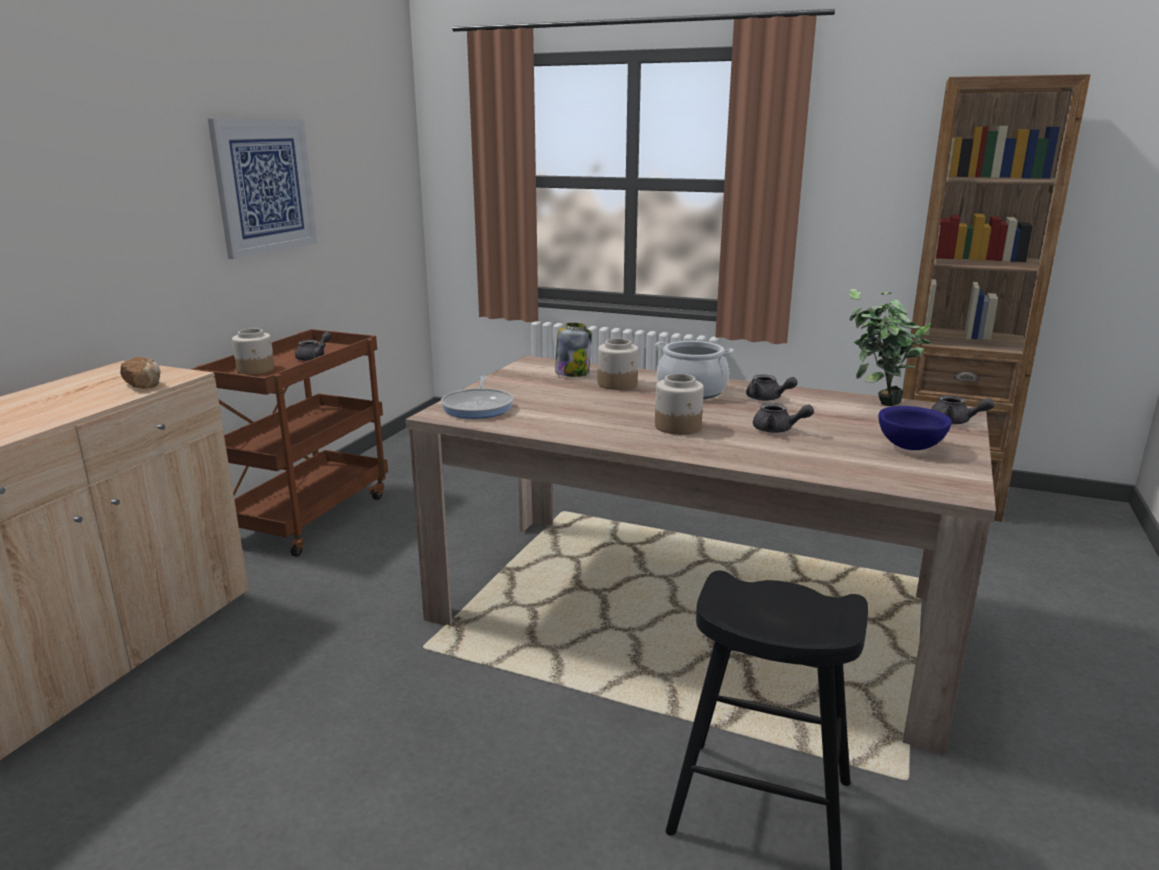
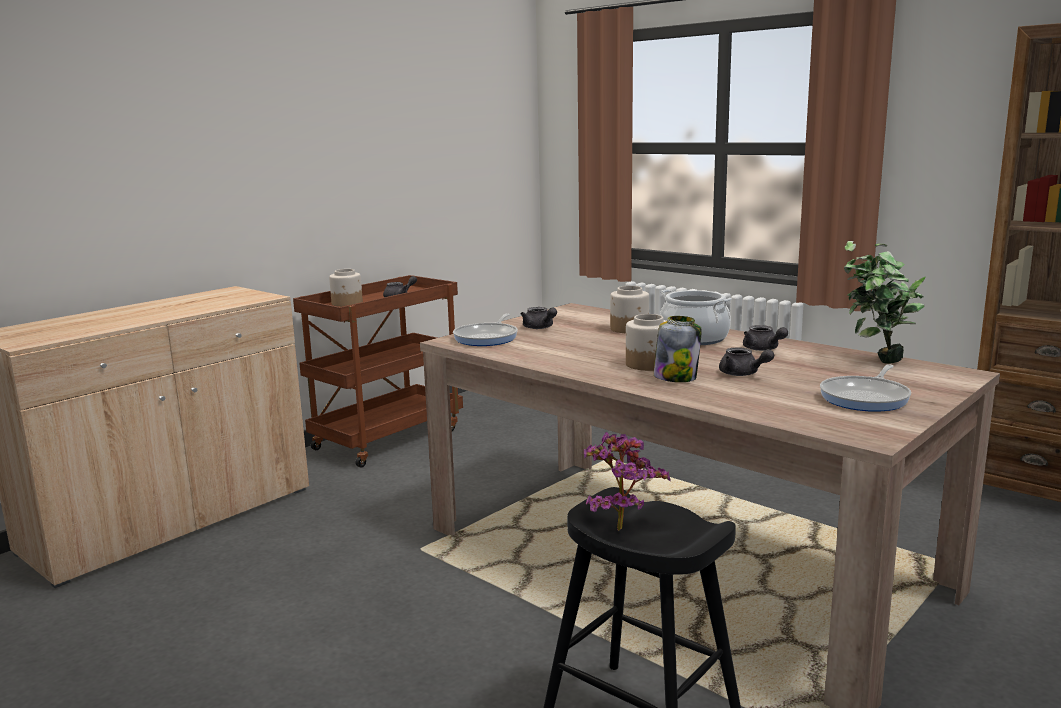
camera: 20 degrees right, 5 degrees down
(144, 384) = (234, 301): bread -> none
(265, 186) = (376, 151): picture -> none
(572, 373) = (597, 318): jar -> jar (676, 377)
(754, 617) = (618, 526): none -> potted plant
(911, 447) = (866, 398): blue bowl -> frying pan
(955, 422) = (945, 382): grey teapot -> grey teapot (539, 328)

